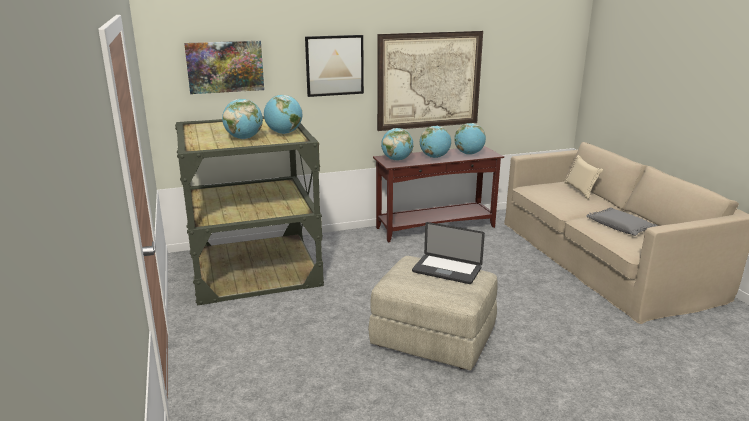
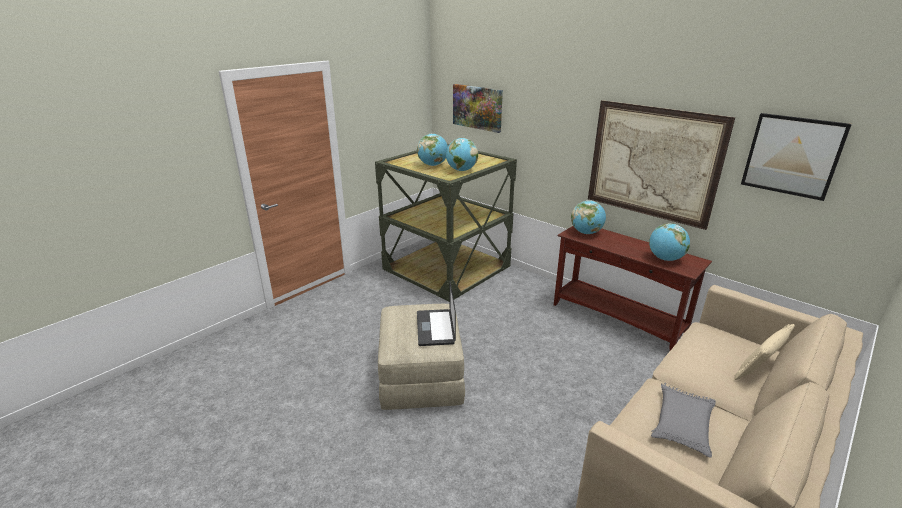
camera: 60 degrees right, 5 degrees up
(334, 65) = (557, 124): picture -> picture (792, 156)
(434, 157) = (623, 246): globe -> none

